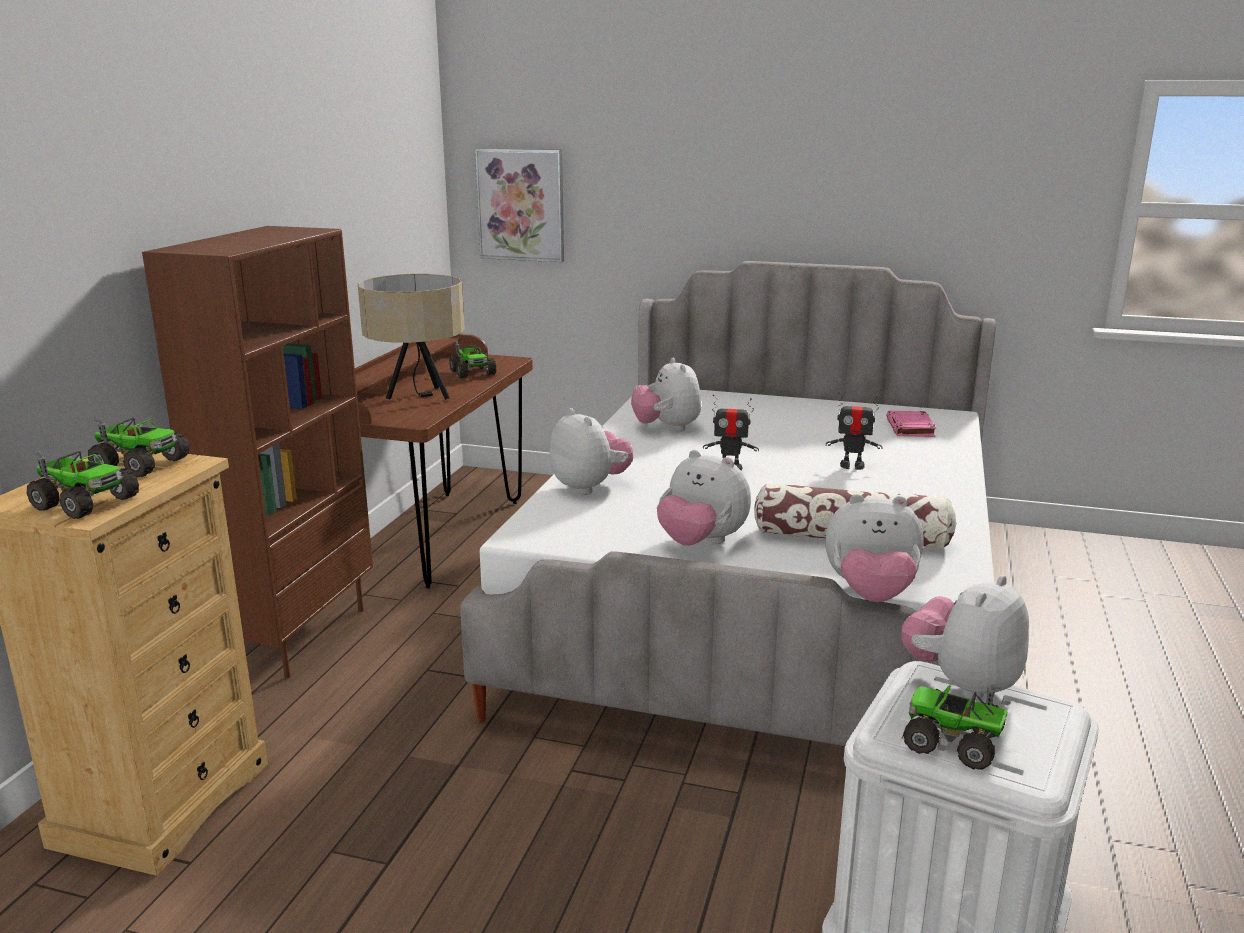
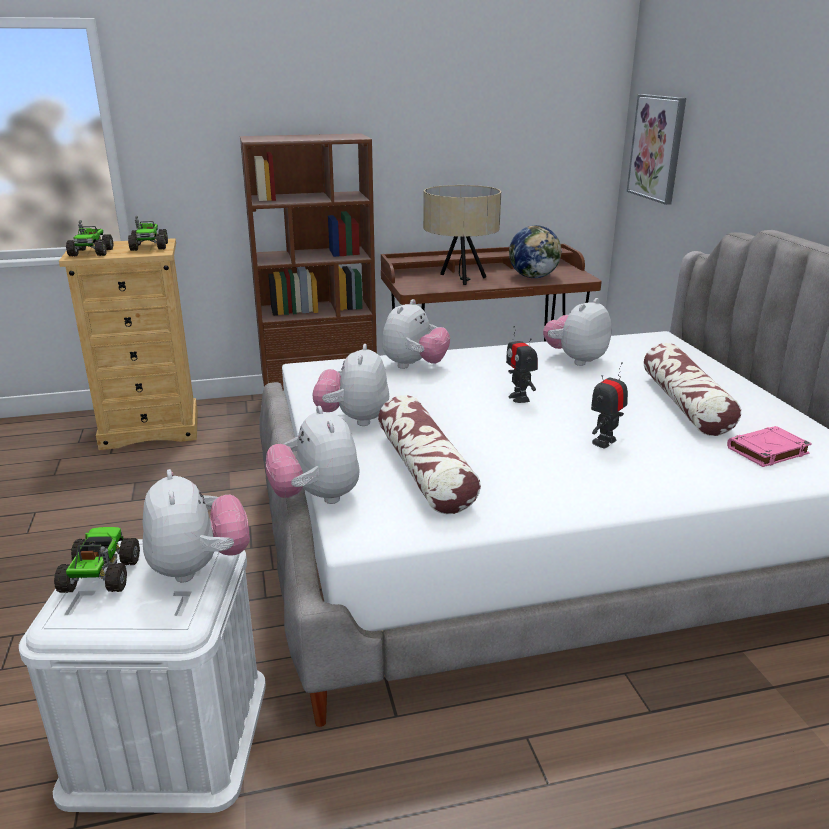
camera: 60 degrees right, 5 degrees up
(473, 373) = (533, 277): toy truck -> globe
(808, 424) = (685, 405): none -> pillow
(852, 465) = (604, 442): toy robot -> toy robot turned 60 degrees clockwise
(961, 683) = (199, 567): plush toy -> plush toy turned 60 degrees clockwise

